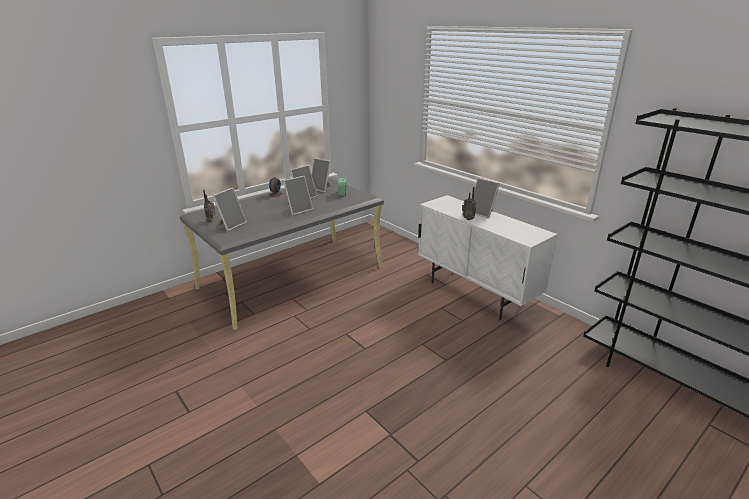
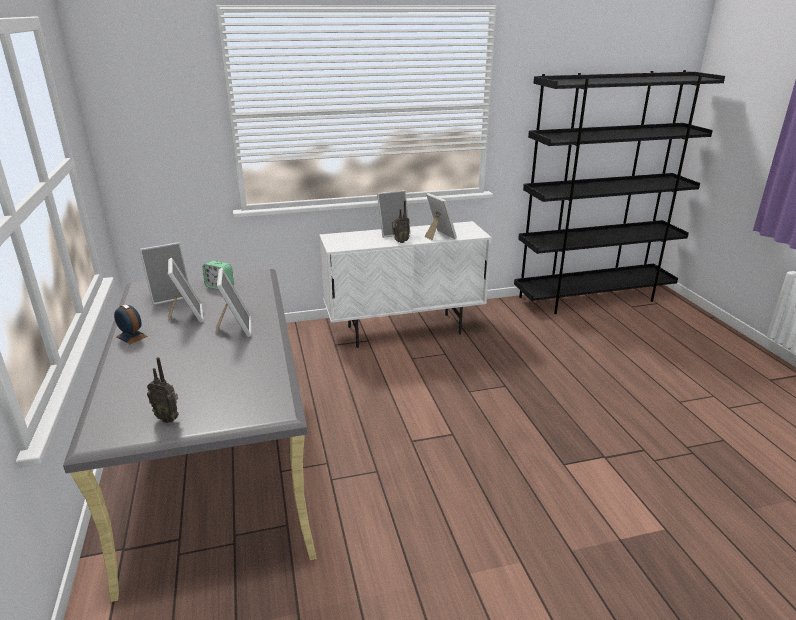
camera: 65 degrees left, 0 degrees up
(231, 225) = (216, 398): picture frame -> picture frame (438, 236)

